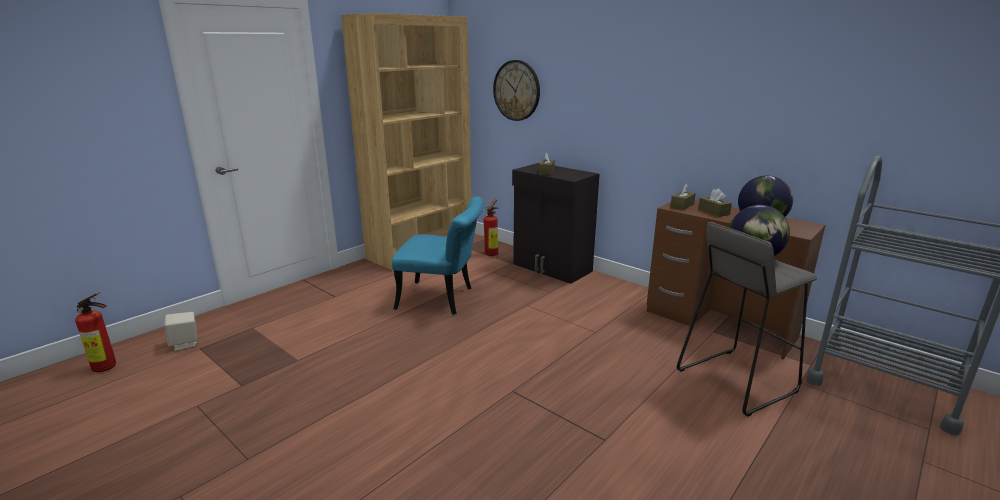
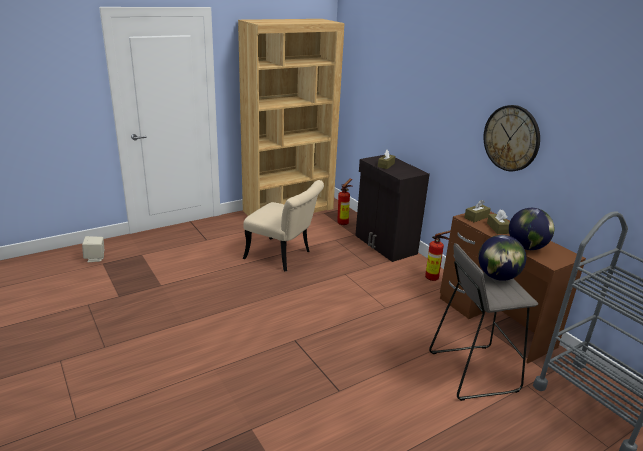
camera: 15 degrees right, 5 degrees up
(107, 368) = (45, 266): fire extinguisher -> fire extinguisher (434, 278)
(443, 299) = (283, 256): turquoise chair -> beige chair
(516, 90) = (378, 89): wall clock -> wall clock (511, 138)

